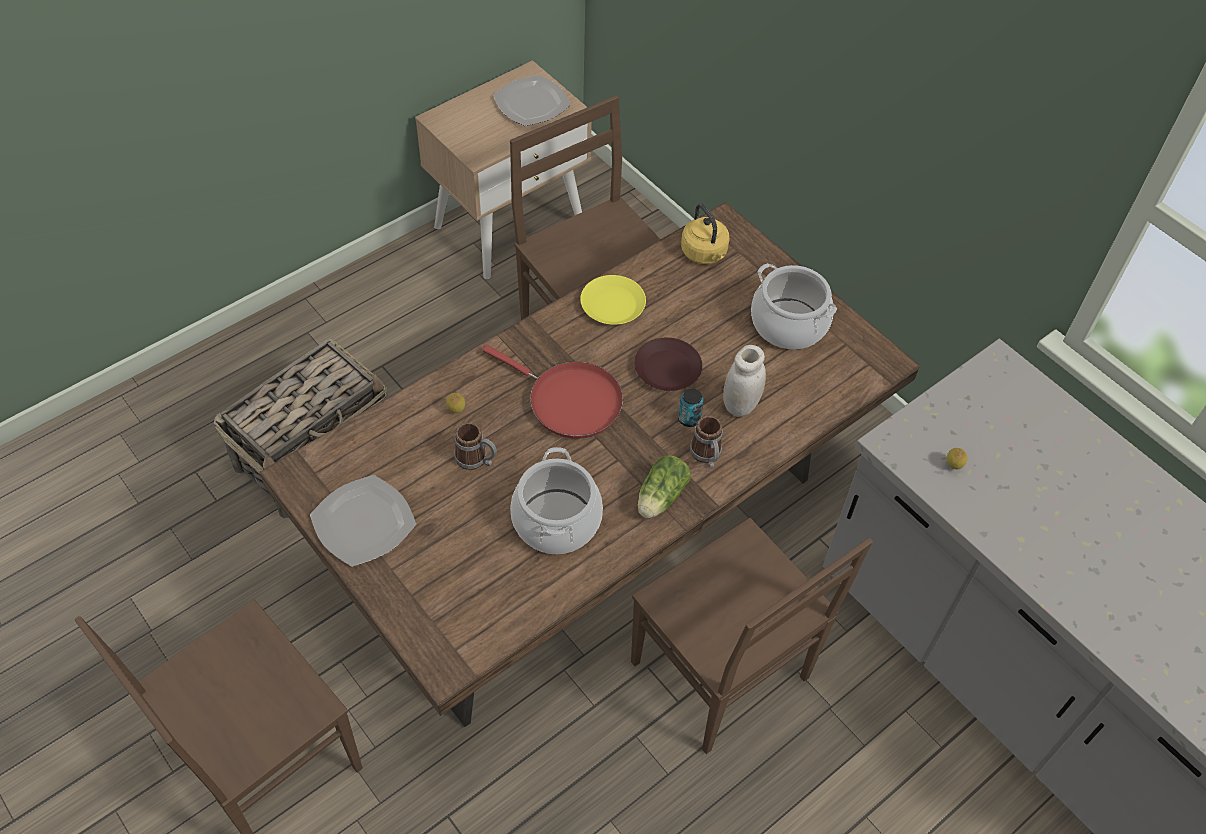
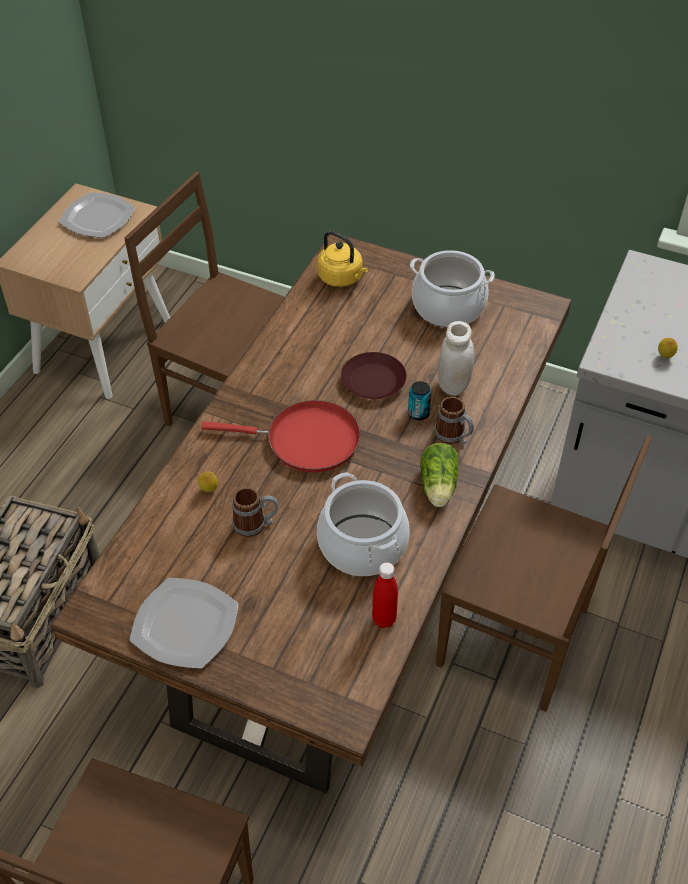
camera: 25 degrees left, 5 degrees down
(531, 597) = (384, 619): none -> red bottle
(612, 305) = (290, 347): yellow plate -> none

